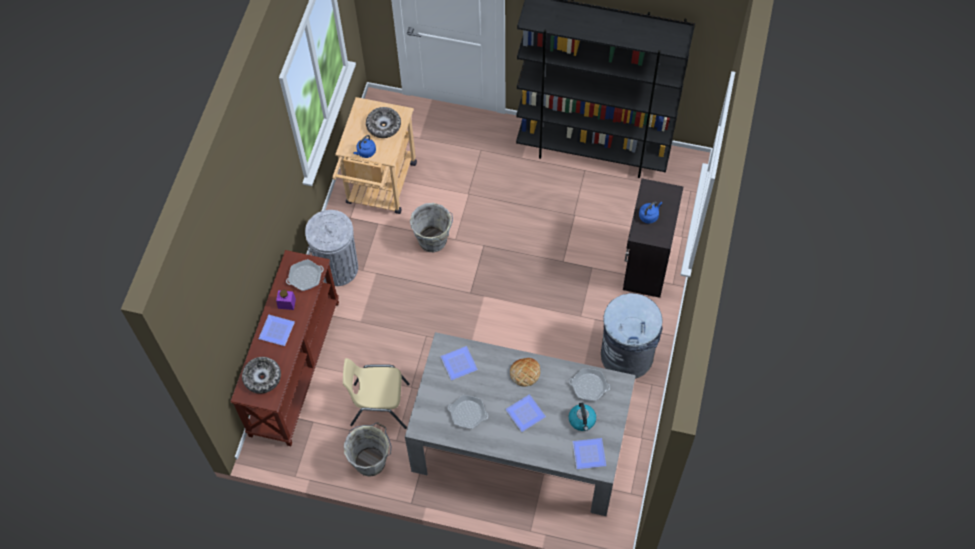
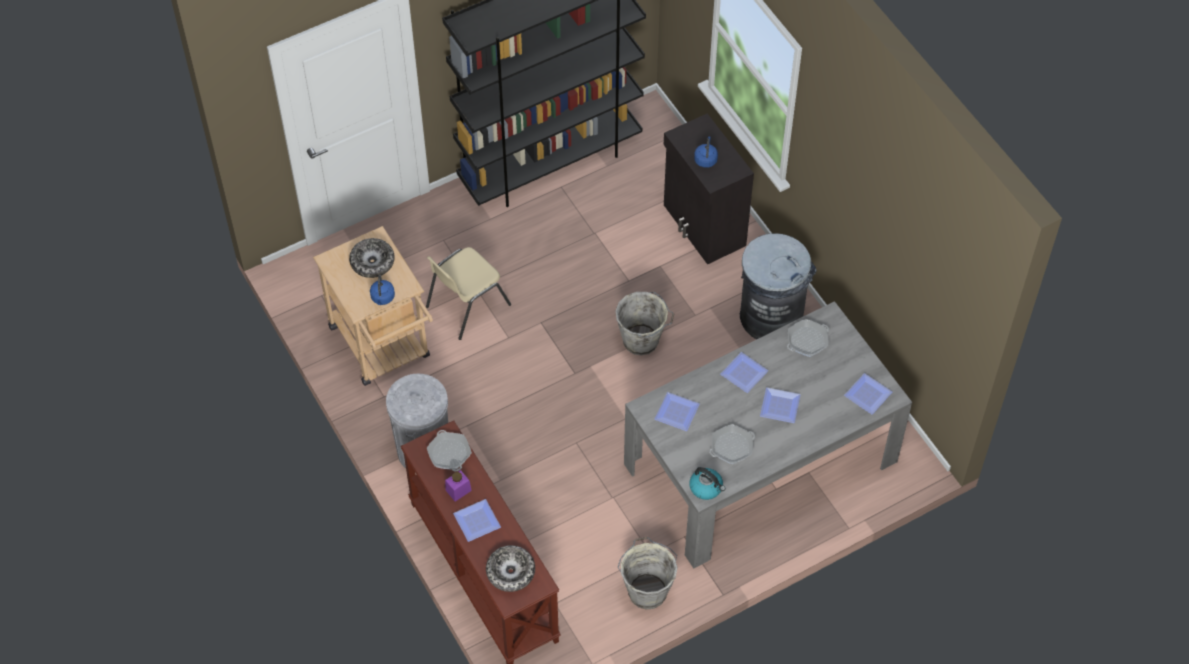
camera: 45 degrees left, 5 degrees down
(305, 277) = (449, 453): frying pan -> frying pan turned 45 degrees counterclockwise
(379, 405) = (600, 537): beige chair -> beige chair (466, 306)
(433, 241) = (489, 355): grey bucket -> grey bucket (642, 341)
(525, 373) = (742, 374): bread -> plate
(582, 420) = (832, 372): kettle -> kettle (706, 487)

